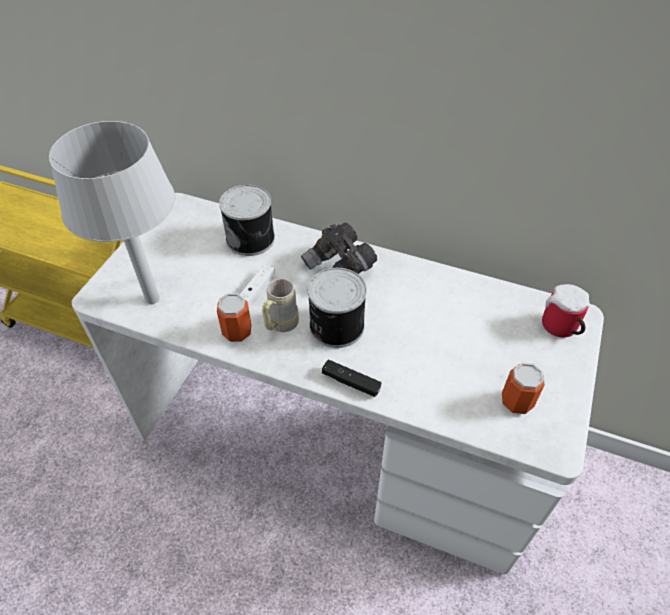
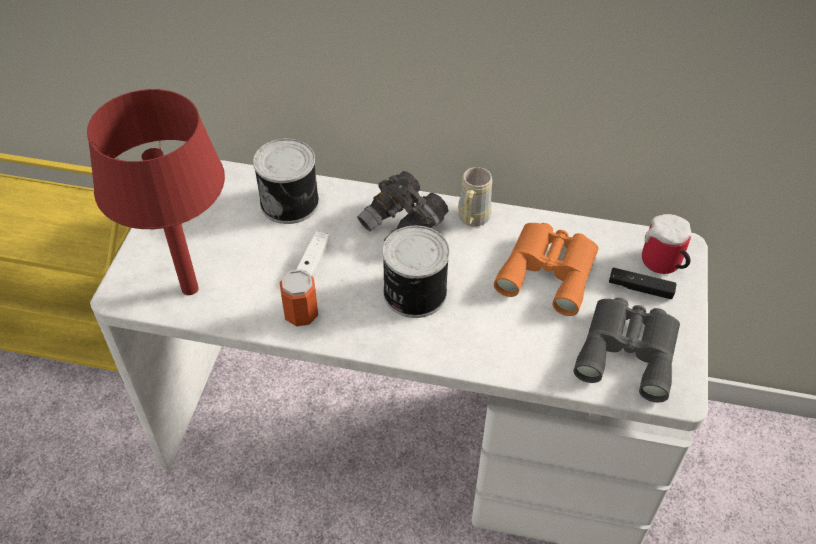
camera: 10 degrees left, 0 degrees up
(153, 299) = (191, 288): grey table lamp -> red table lamp
(280, 325) = (349, 301): beige mug -> beige mug (471, 220)
(351, 382) = (444, 353): black game controller -> black game controller (640, 288)
(457, 321) = (549, 270): none -> orange binoculars
(516, 401) = (628, 350): can -> grey binoculars

